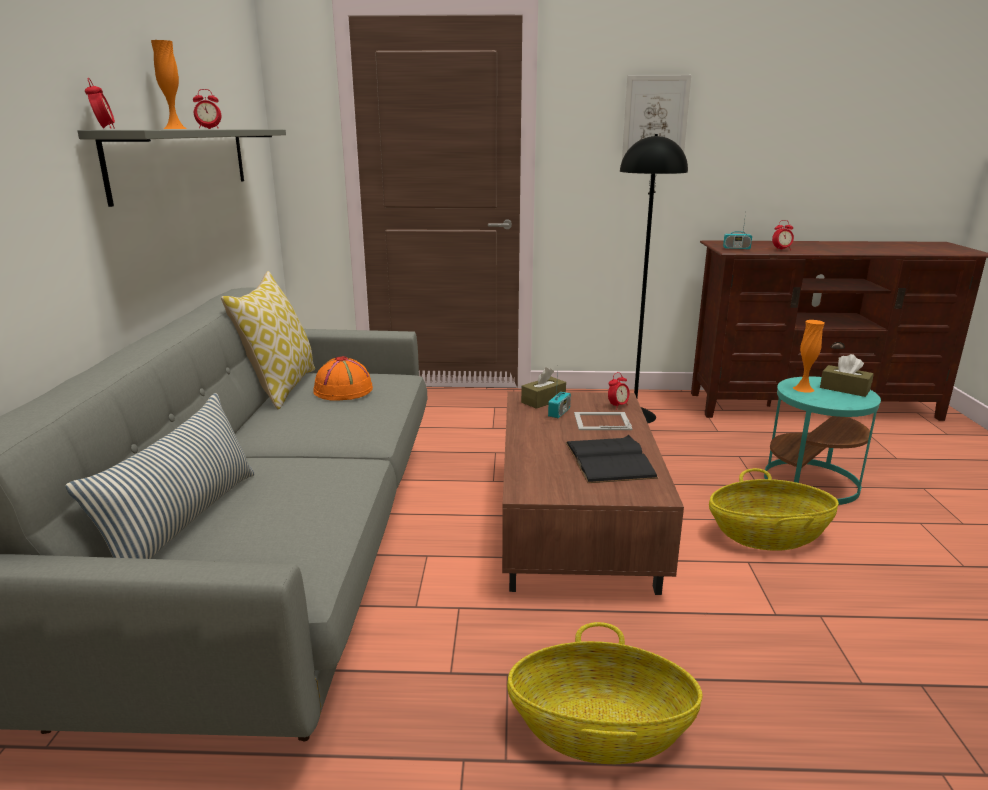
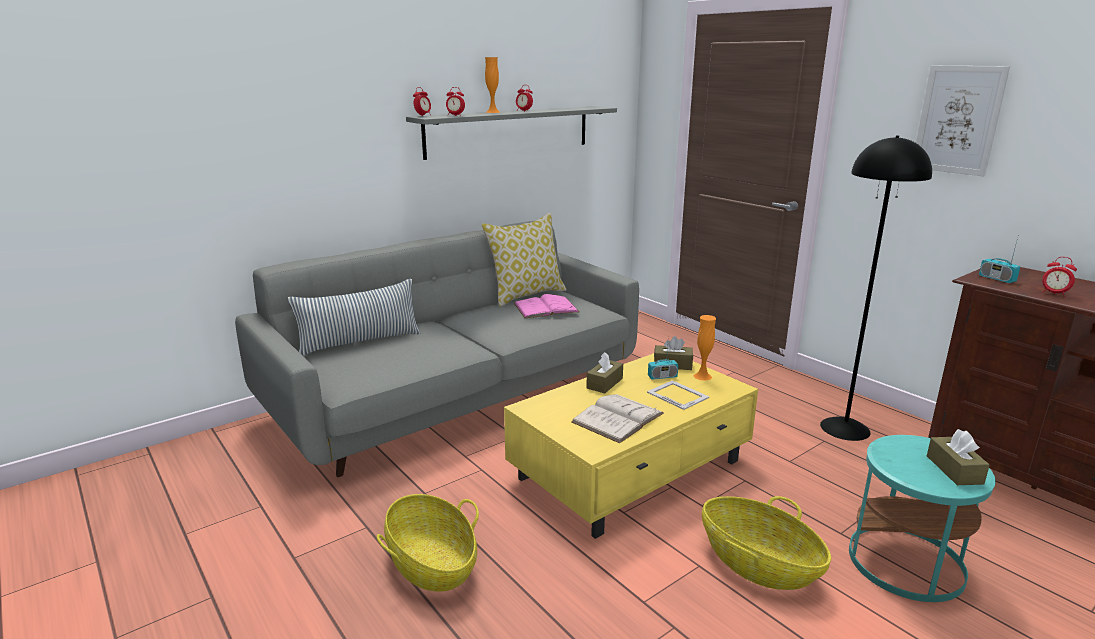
camera: 50 degrees right, 0 degrees up
(343, 391) = (546, 308): orange hat -> pink book
(532, 438) = (604, 383): none -> brown tissue box
(576, 522) = (632, 469): brown coffee table -> yellow coffee table
(609, 460) = (618, 418): black book -> white book
(617, 406) = (717, 391): alarm clock -> alarm clock (455, 115)
(803, 389) = (903, 449): orange vase -> orange vase (702, 376)

